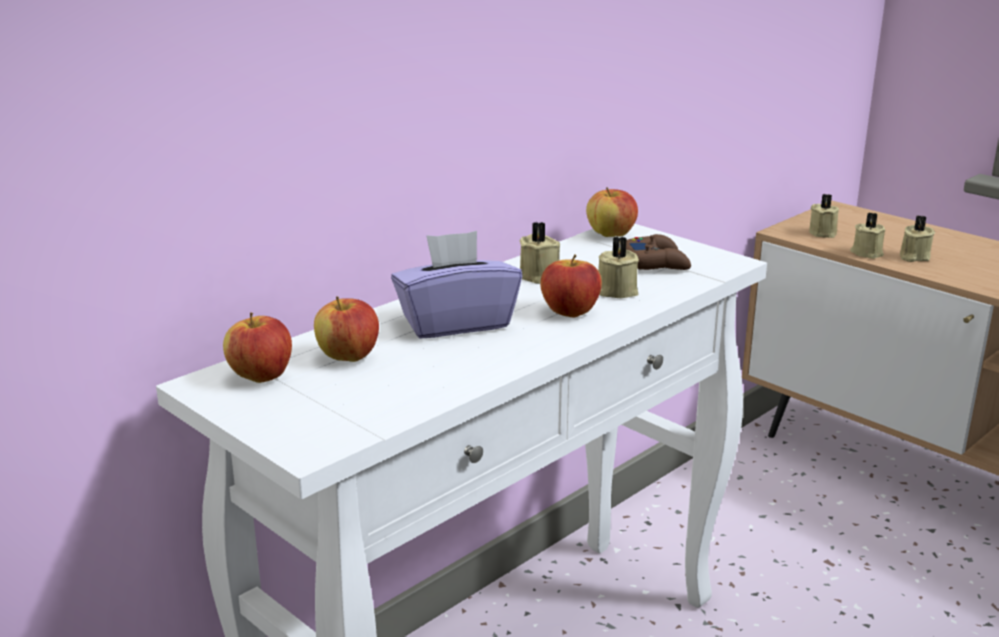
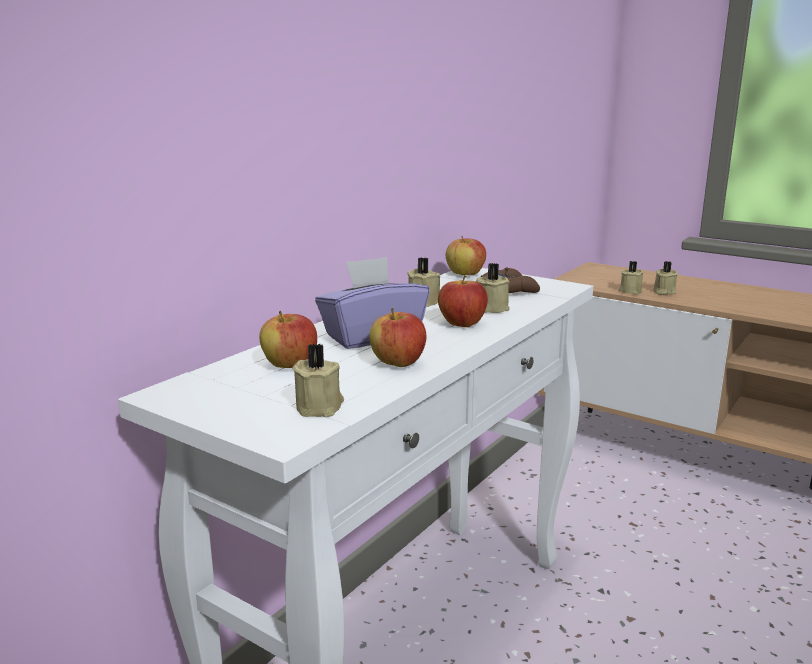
camera: 10 degrees left, 5 degrees down
(261, 376) = (216, 385): apple -> apple (398, 363)
(824, 233) = (593, 281): beige candle -> beige candle (321, 407)

